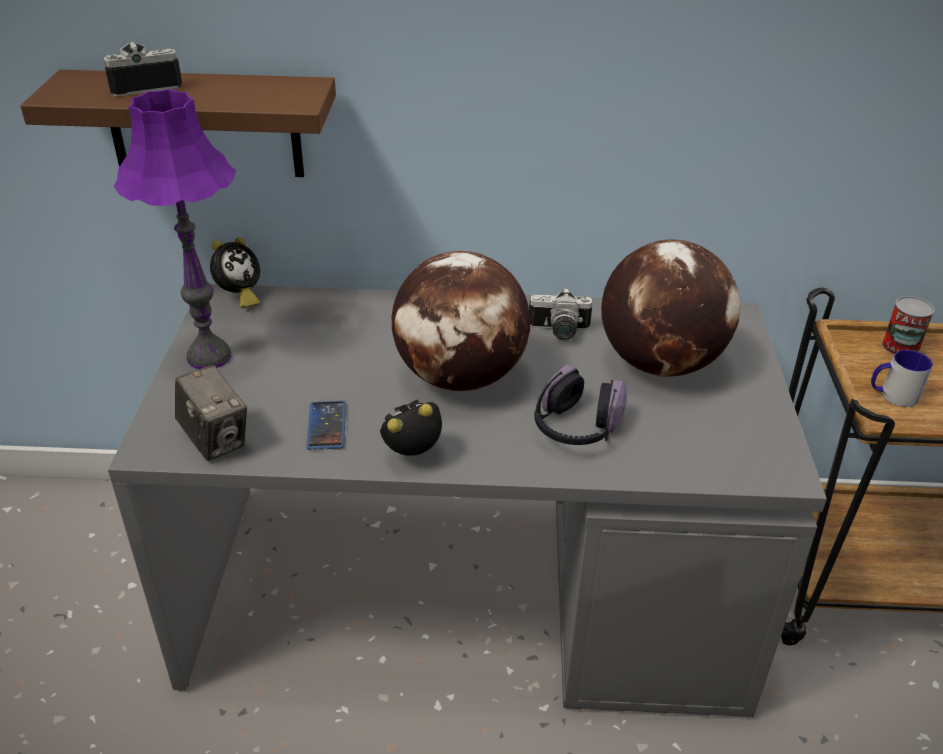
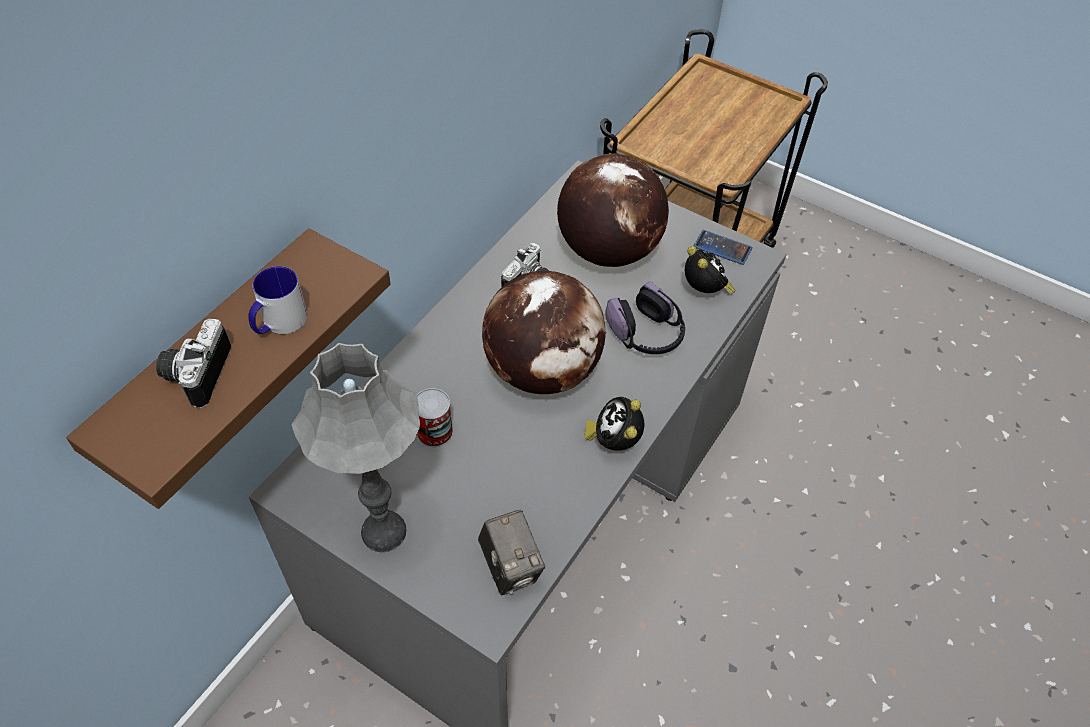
camera: 60 degrees left, 15 degrees up
(209, 357) = (384, 532): purple table lamp -> grey table lamp
(215, 440) = (511, 567): camera -> camera turned 75 degrees clockwise
(239, 297) = (301, 474): alarm clock -> alarm clock (705, 292)
(327, 426) = (544, 482): phone -> phone (722, 248)
(892, 395) = (704, 162): mug -> mug (279, 323)
(900, 347) = (662, 126): can -> can (434, 432)

